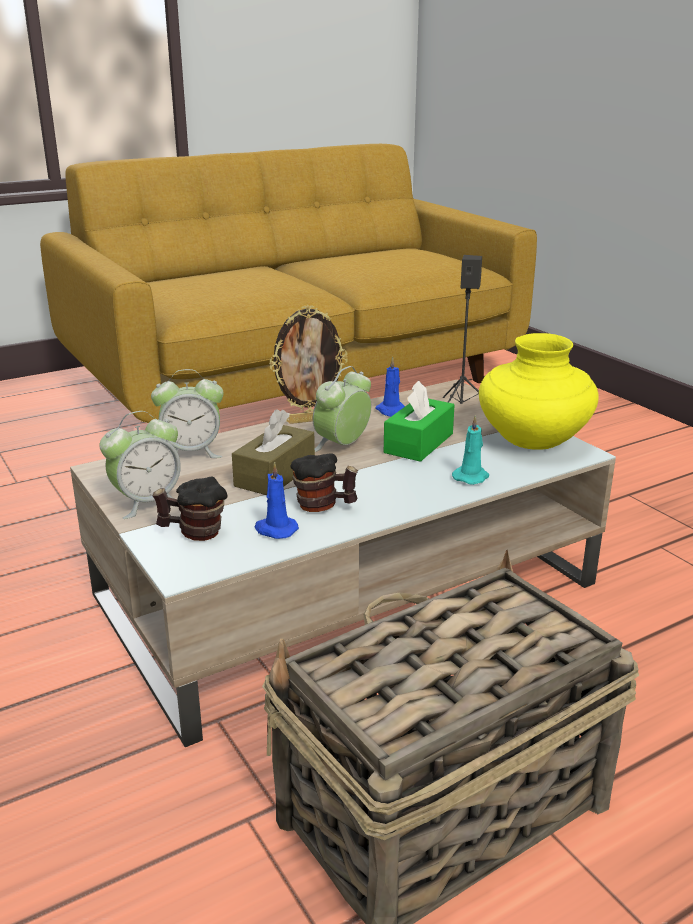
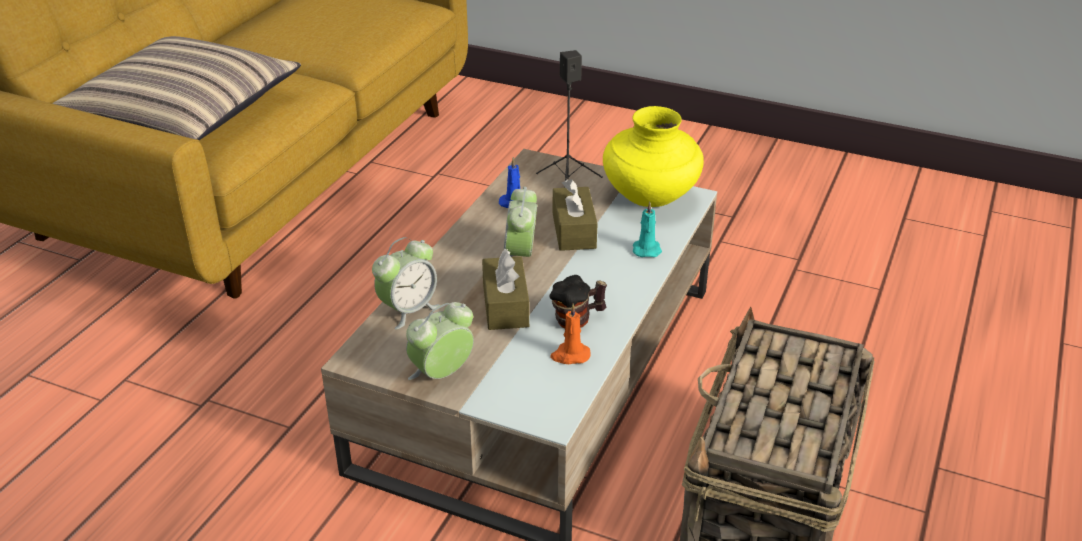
camera: 35 degrees left, 10 degrees up
(147, 502) = (442, 374): alarm clock -> alarm clock turned 150 degrees counterclockwise
(193, 533) = (515, 384): mug -> none
(199, 286) = (184, 111): none -> pillow
(275, 530) = (570, 355): blue candle -> orange candle
(309, 420) = (460, 238): picture frame -> none
(418, 443) = (574, 230): green tissue box -> brown tissue box

